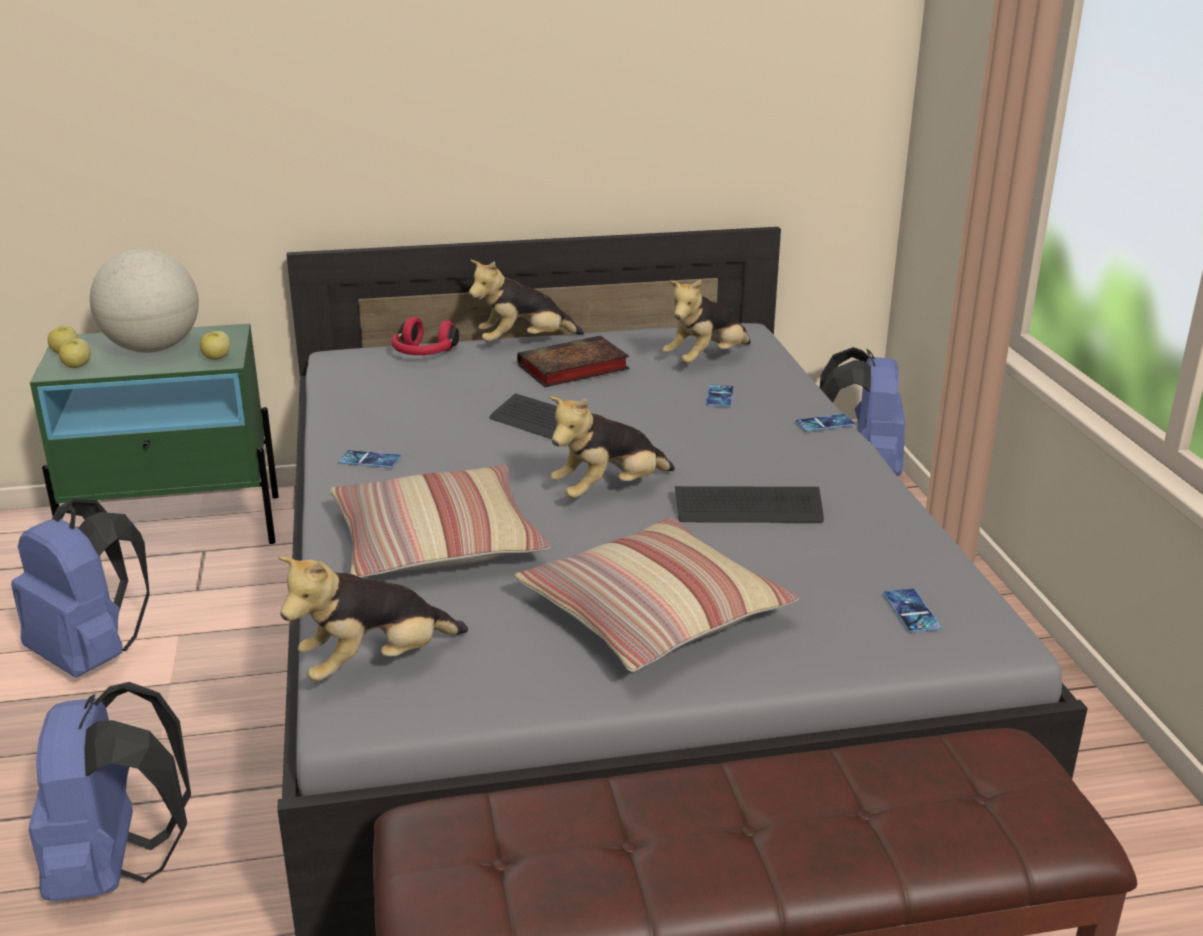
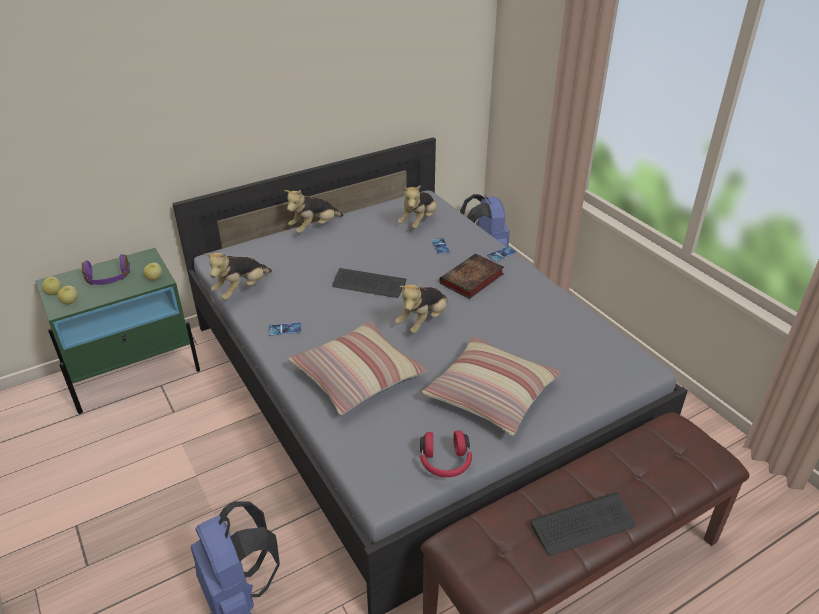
camera: 20 degrees left, 10 degrees up
(92, 656) = (138, 470): blue backpack -> none
(152, 349) = (108, 279): globe -> purple headphones
(375, 664) = (378, 461): plush toy -> plush toy (242, 290)
(423, 354) = (264, 247): red headphones -> red headphones (445, 463)
(571, 368) = (352, 242): book -> book (471, 280)
(748, 508) = (497, 317): keyboard -> keyboard (582, 525)
(911, 611) = (603, 362): phone -> none

